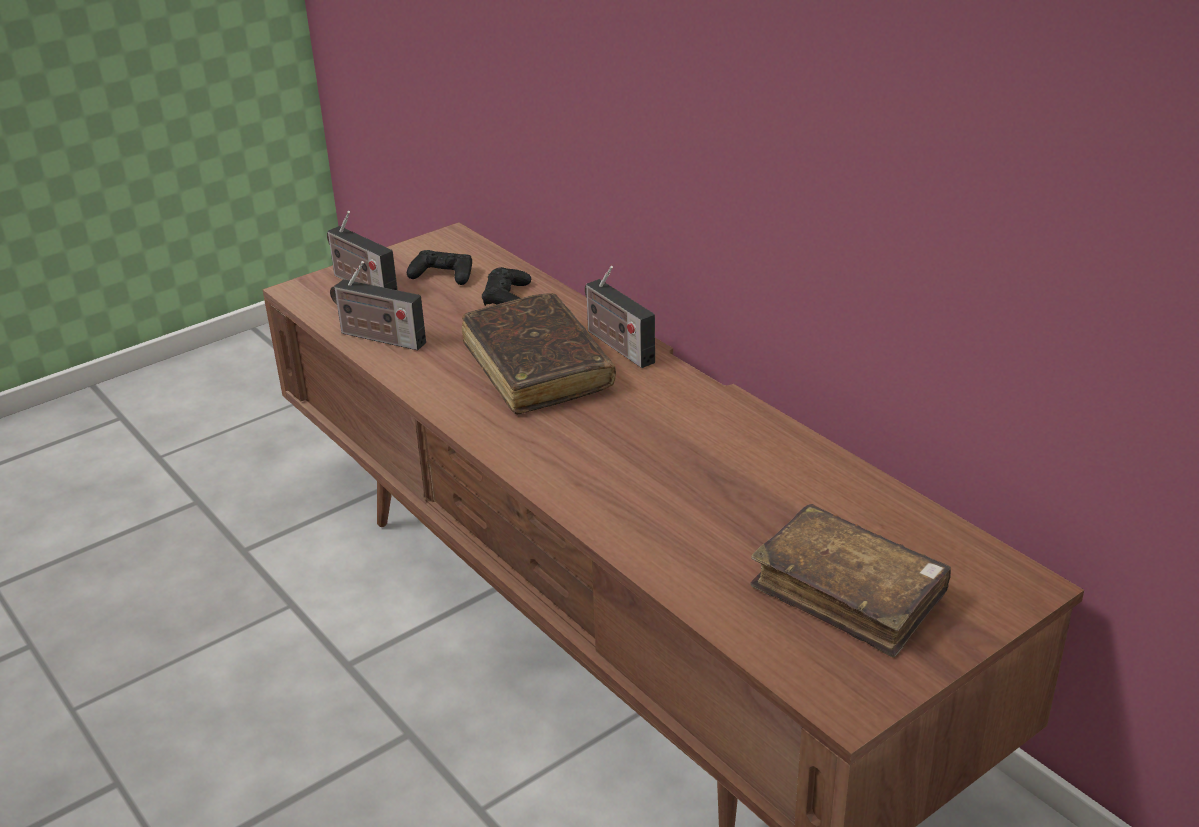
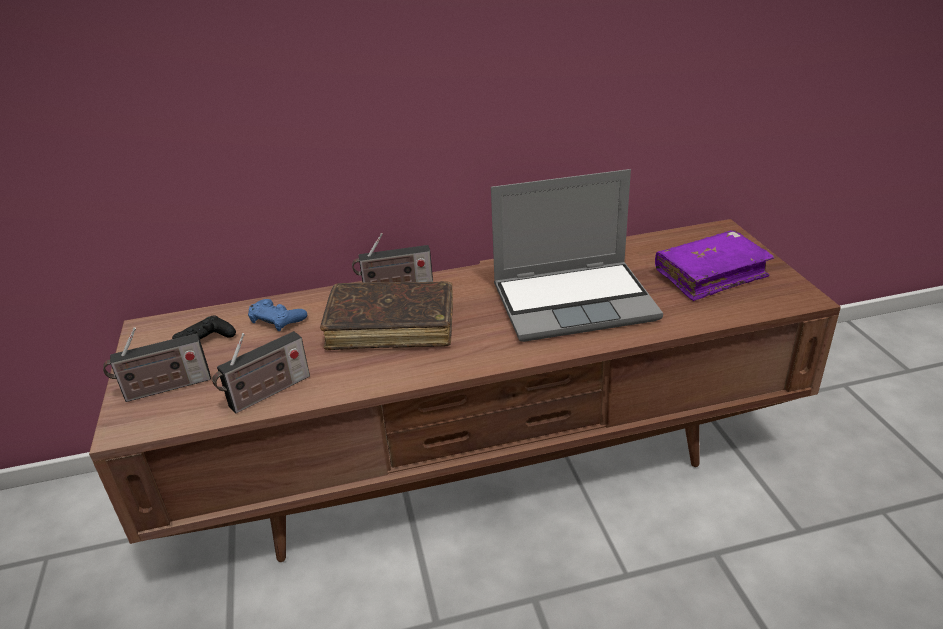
camera: 65 degrees left, 0 degrees up
(507, 297) = (277, 320): black game controller -> blue game controller
(679, 483) = (575, 301): none -> laptop
(848, 594) = (710, 275): brown book -> purple book

